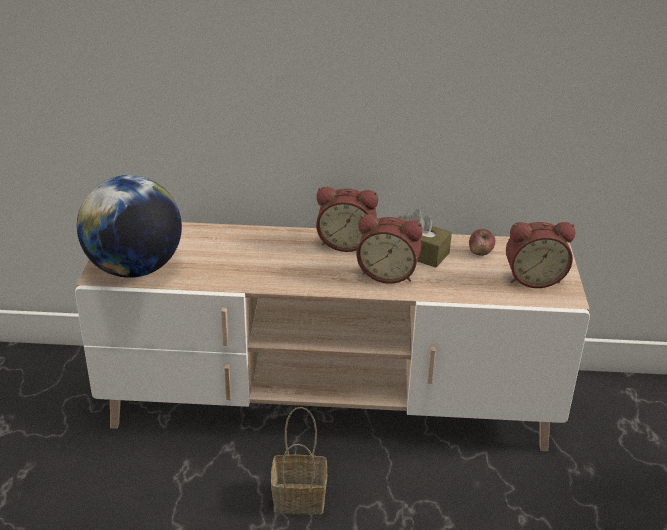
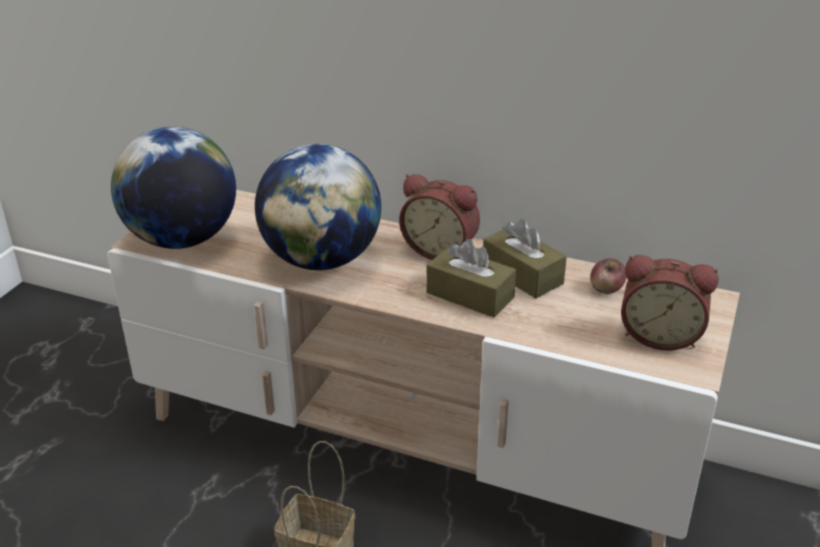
camera: 20 degrees right, 0 degrees up
(260, 266) = (321, 260): none -> globe
(388, 273) = (470, 295): alarm clock -> brown tissue box

